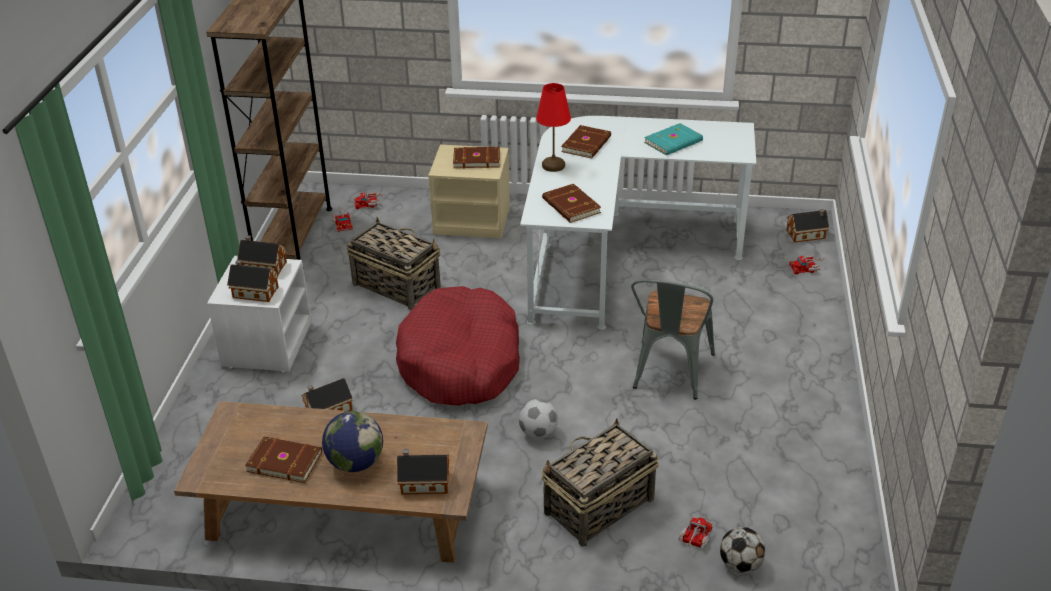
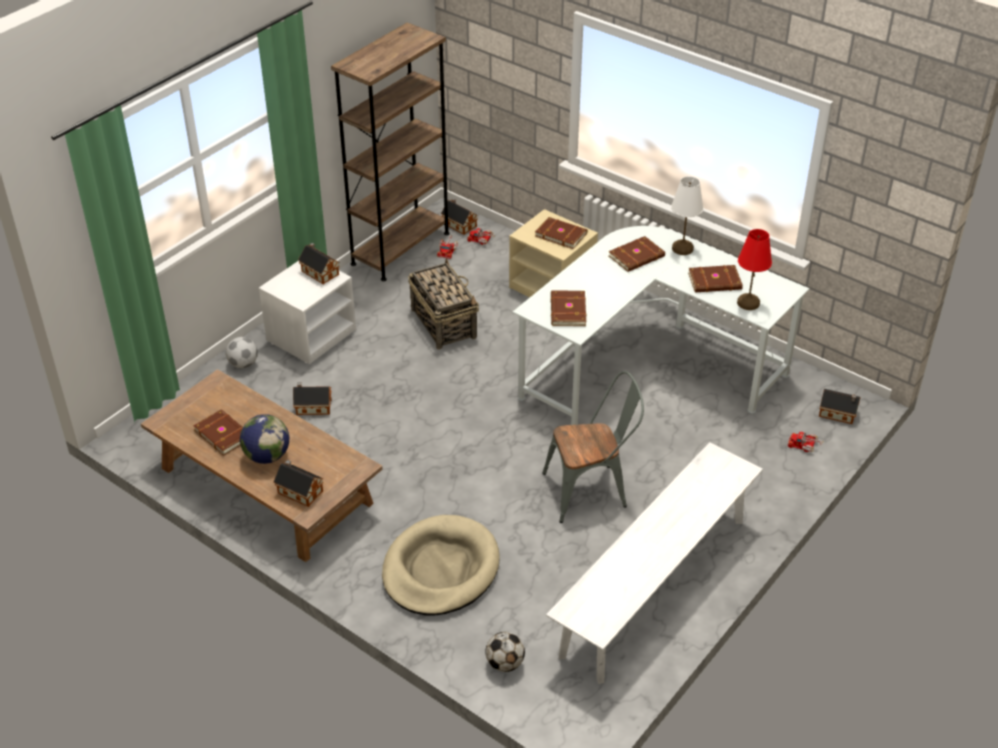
camera: 30 degrees right, 5 degrees up
(254, 292) = (297, 291): toy house -> toy house (459, 224)
(460, 362) = (438, 409): red dog bed -> none
(538, 433) = (446, 492): football -> football (243, 364)
(553, 166) = (589, 267): red table lamp -> red table lamp (748, 303)
(598, 506) = (440, 569): basket -> beige dog bed
(619, 126) = (683, 249): none -> white table lamp
(669, 375) = (592, 490): grey chair -> grey chair turned 150 degrees counterclockwise
(674, 142) = (715, 282): turquoise book -> brown book
(695, 539) = (489, 628): toy truck -> none
(801, 432) = (654, 586): none -> white bench

